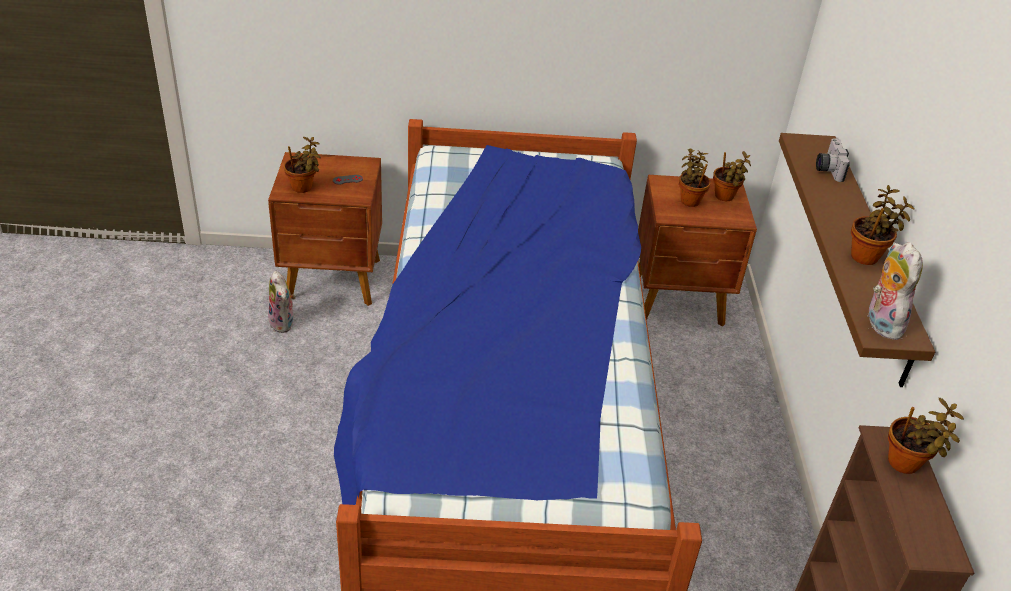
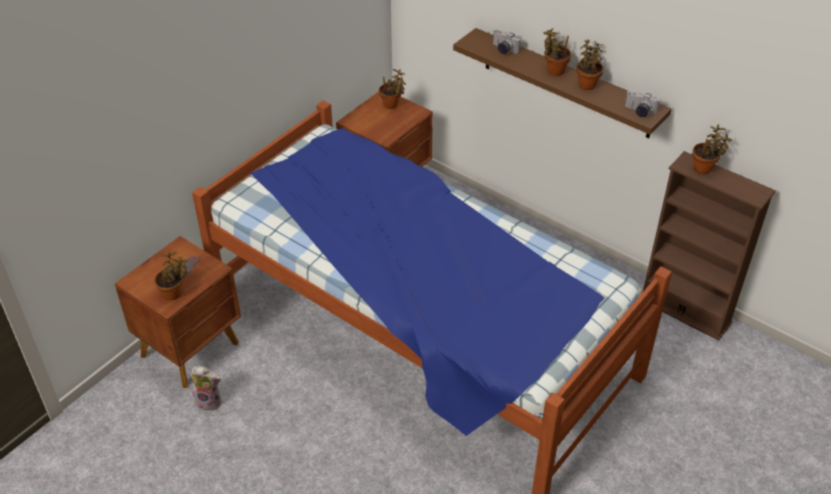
camera: 50 degrees left, 5 degrees up
(690, 200) = (379, 120): potted plant -> potted plant (554, 70)
(880, 322) = (639, 112): plush toy -> camera

